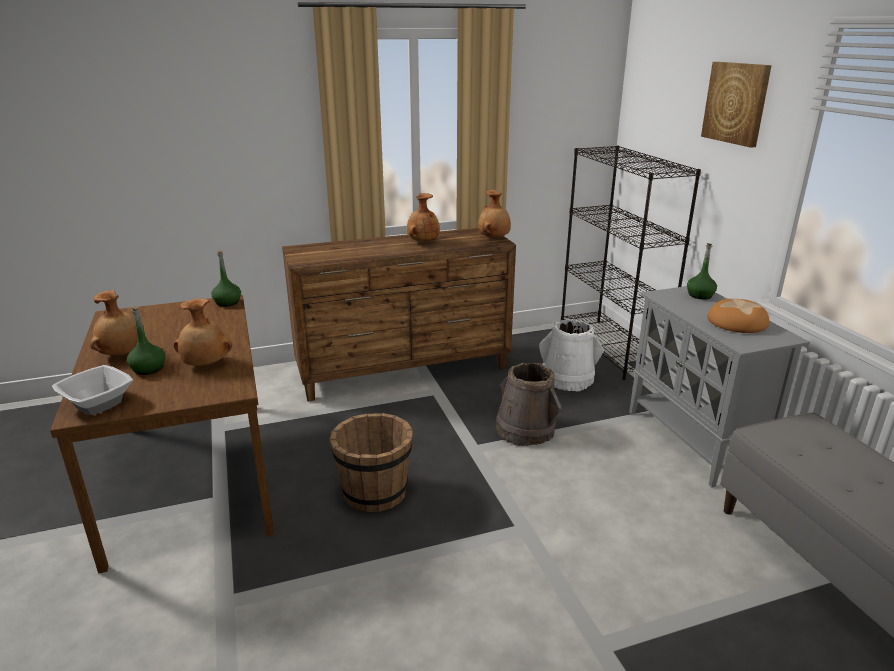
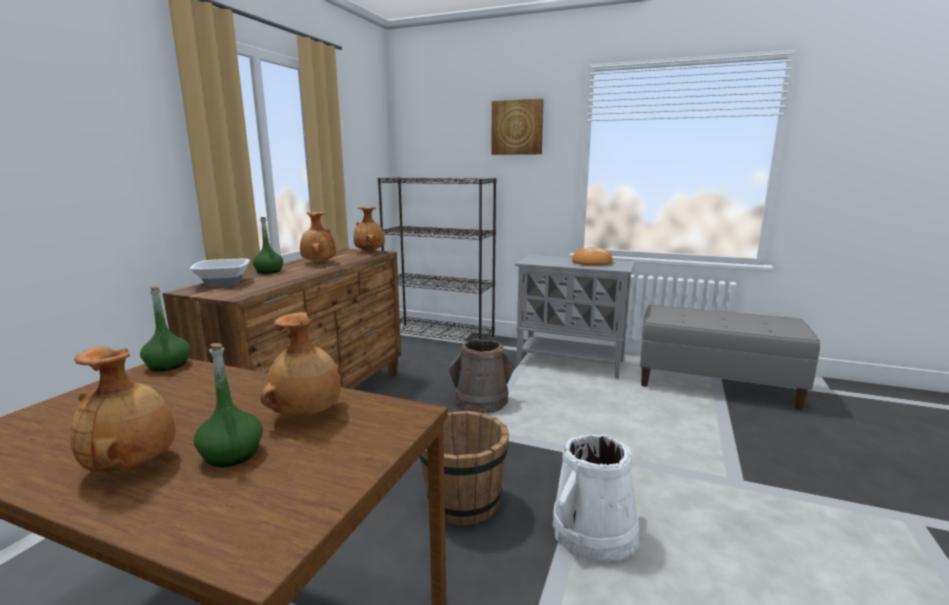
camera: 50 degrees left, 10 degrees down
(99, 403) = (259, 522): bowl -> bowl (223, 283)
(568, 378) = (449, 362): white bucket -> white bucket (594, 531)
(700, 295) = (545, 258): green bottle -> green bottle (269, 271)

